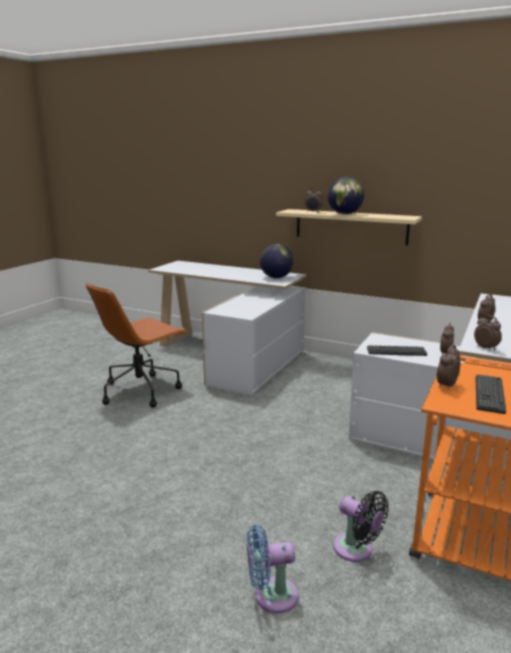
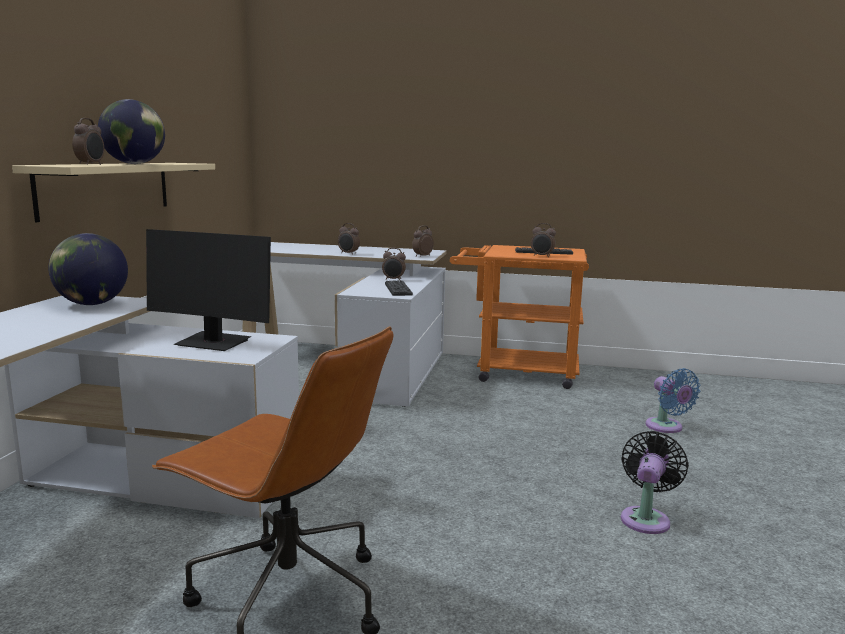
camera: 105 degrees left, 5 degrees down
(245, 306) = (213, 343): none -> monitor
(356, 550) = (581, 403): black fan -> black fan (646, 518)

